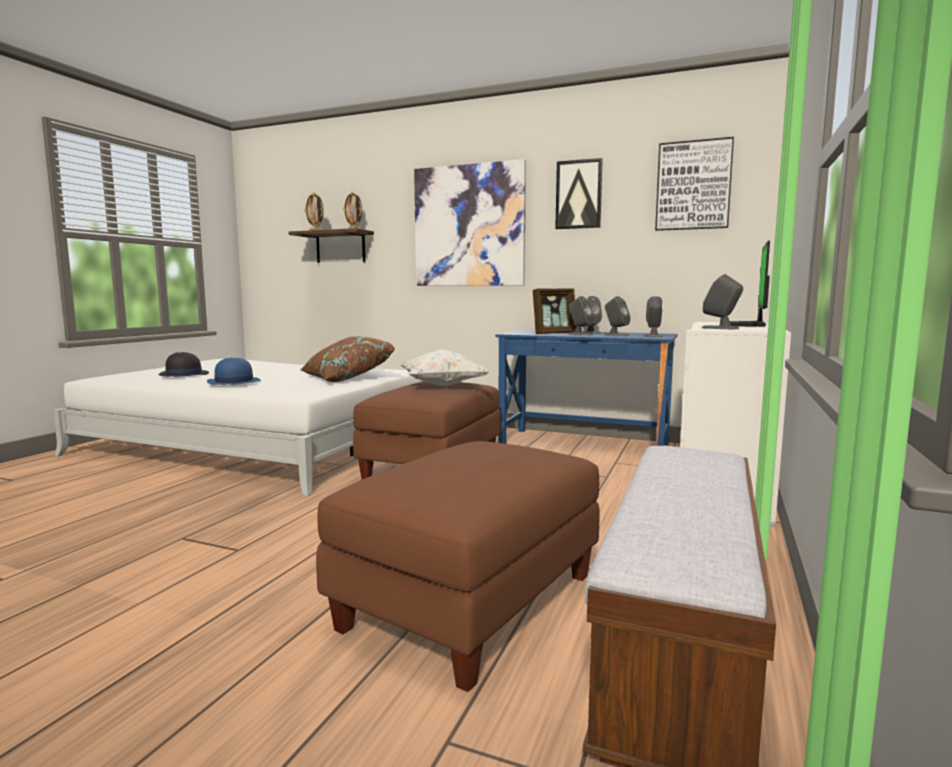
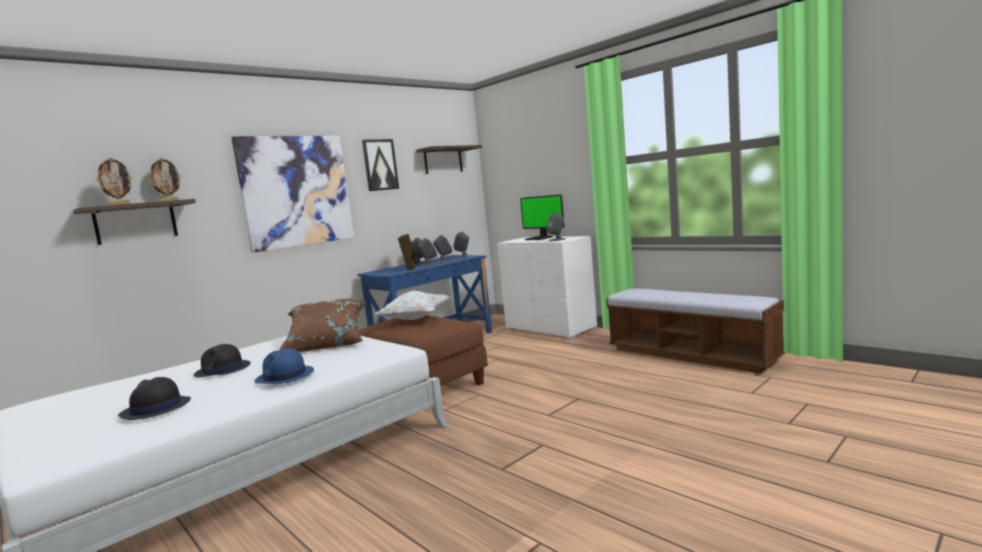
camera: 65 degrees left, 0 degrees up
(269, 370) = (223, 370): none -> black hat
(472, 602) = (647, 384): brown ottoman -> none
(693, 185) = (443, 160): picture -> shelf

